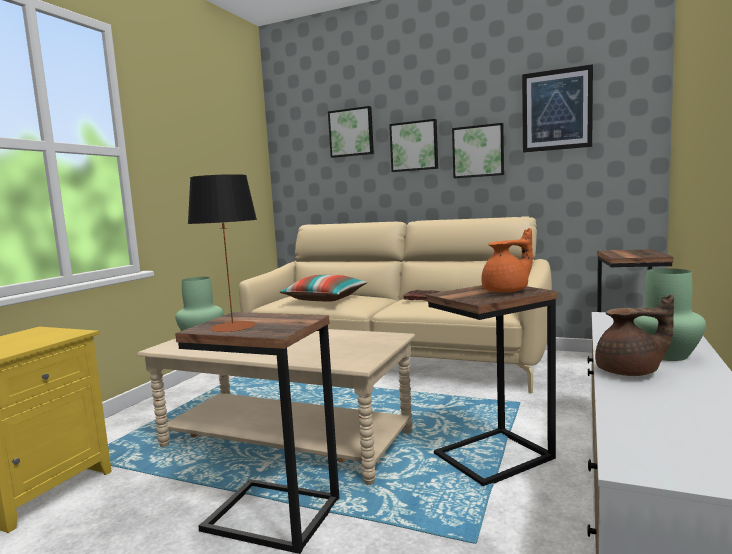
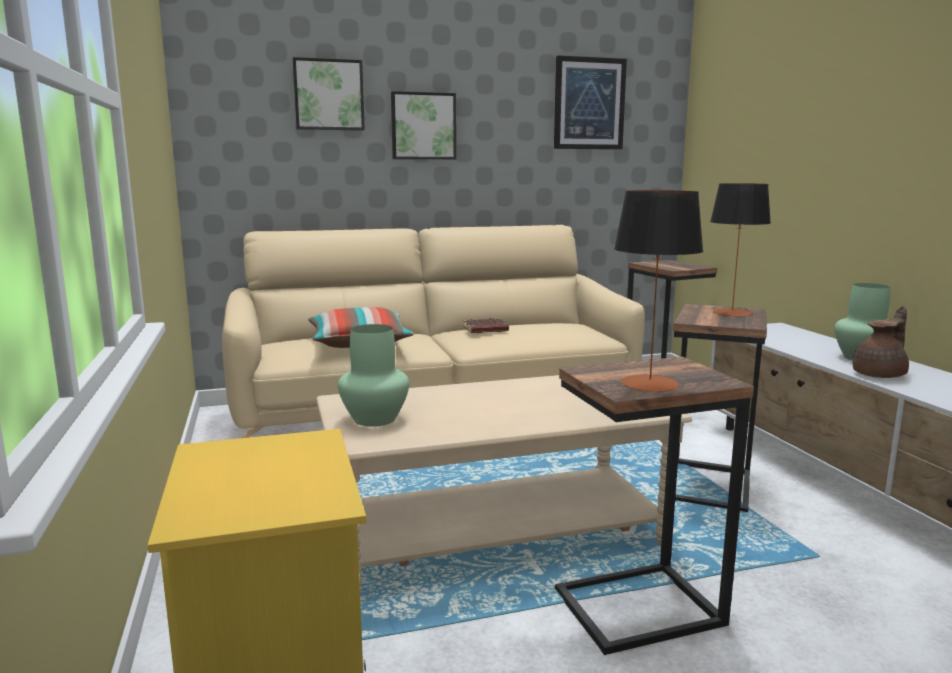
camera: 40 degrees left, 5 degrees up
(478, 151) = (504, 142): picture -> none
(507, 291) = (732, 313): orange teapot -> table lamp

